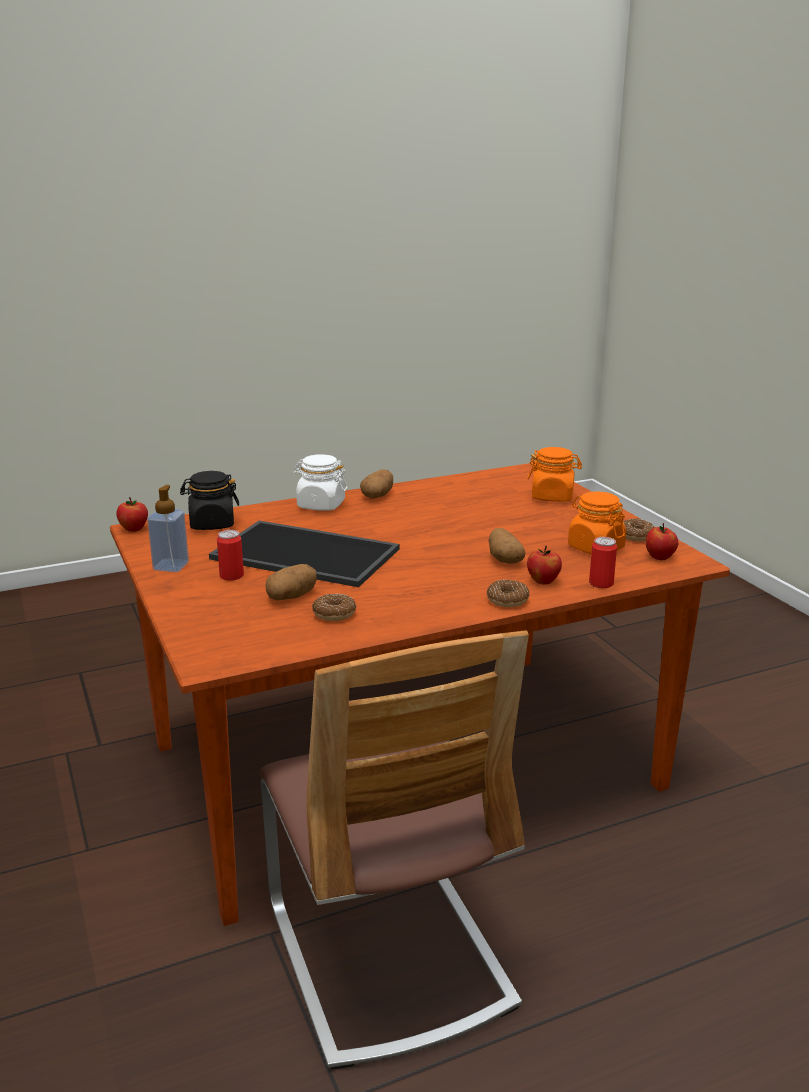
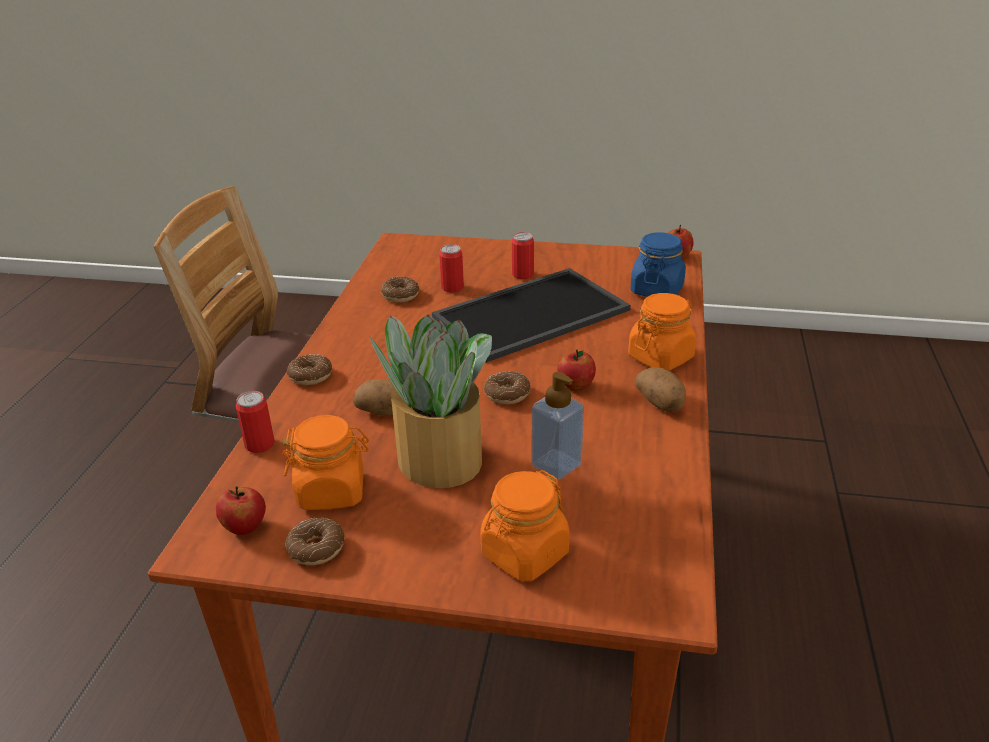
camera: 125 degrees right, 10 degrees up
(171, 566) = (571, 257): soap dispenser -> soap dispenser (556, 465)
(212, 524) = (656, 290): black jar -> blue jar
(291, 596) = (452, 287): potato -> can
(320, 505) = (660, 357): white jar -> orange jar
(428, 533) = (507, 394): none -> donut
(521, 532) = (438, 459): none -> potted plant
(543, 581) = (313, 412): apple -> apple (575, 386)

